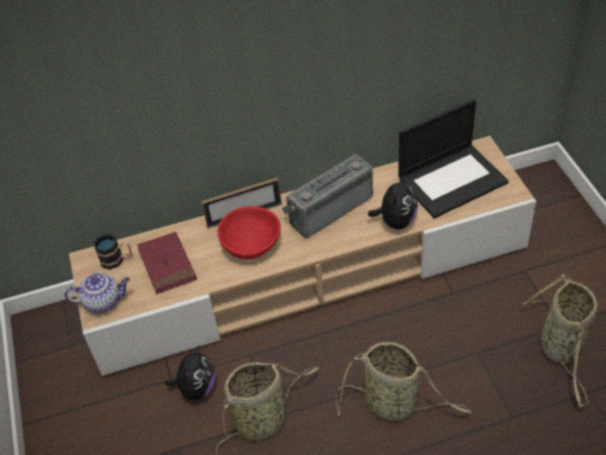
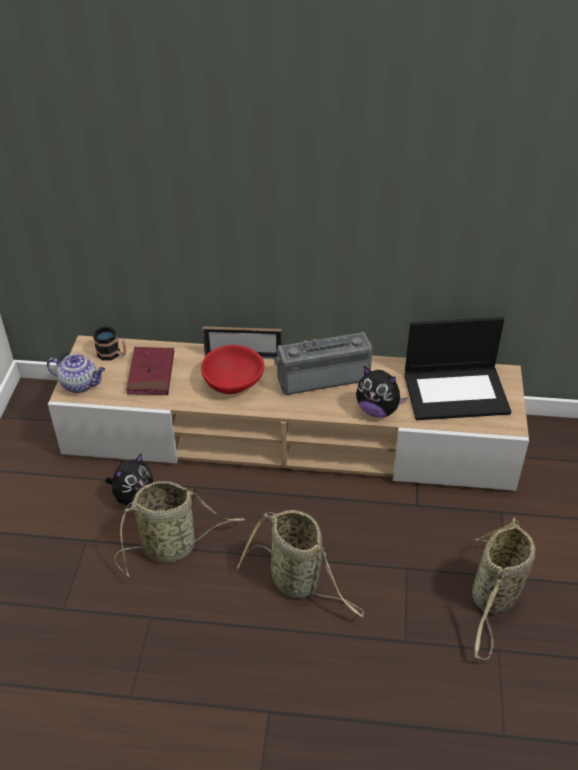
camera: 20 degrees right, 5 degrees down
(396, 221) = (378, 410): plush toy -> plush toy turned 75 degrees clockwise

